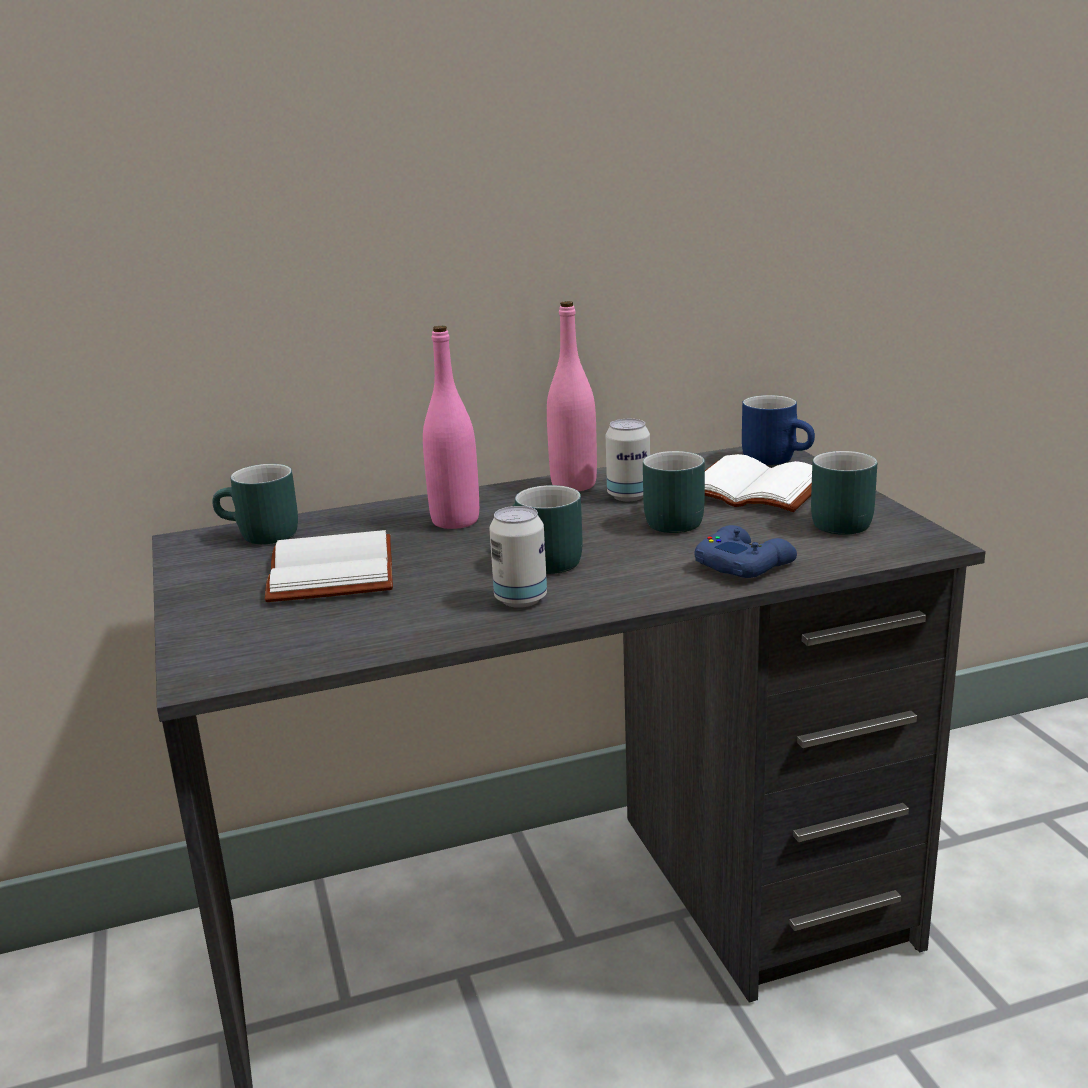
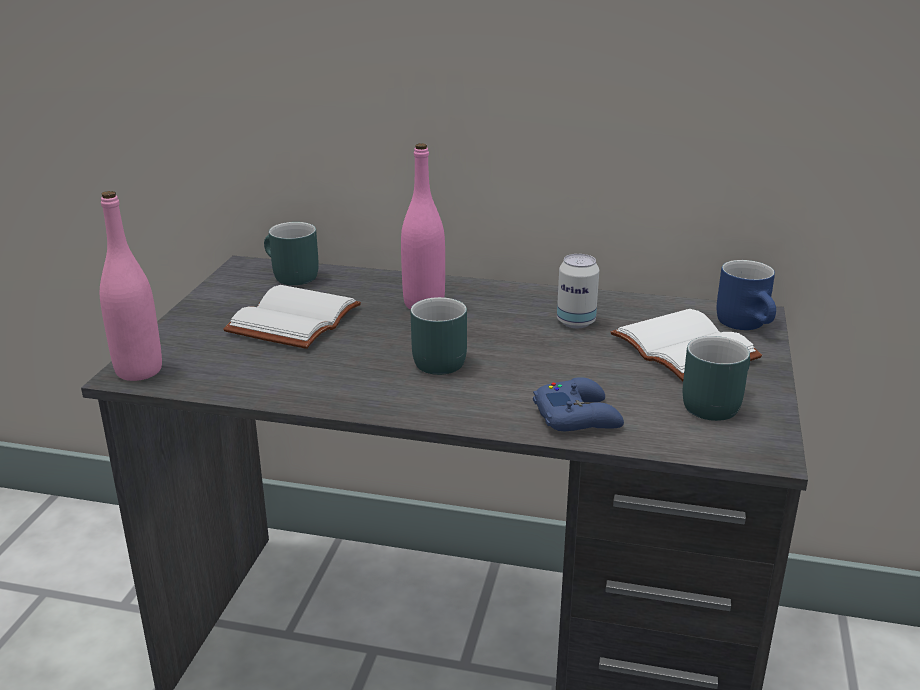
camera: 30 degrees right, 5 degrees up
(520, 599) = (379, 387): can -> none
(573, 485) = (548, 299): pink bottle -> pink bottle (139, 371)
(667, 520) = (574, 355): turquoise mug -> none

